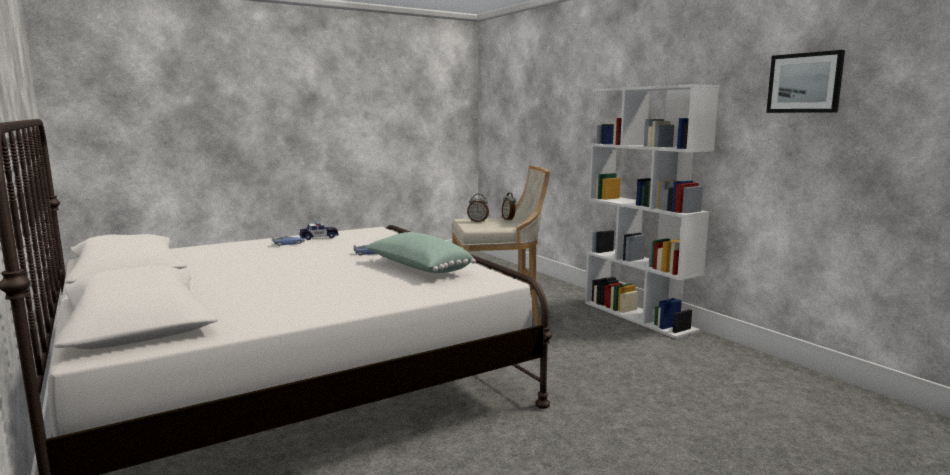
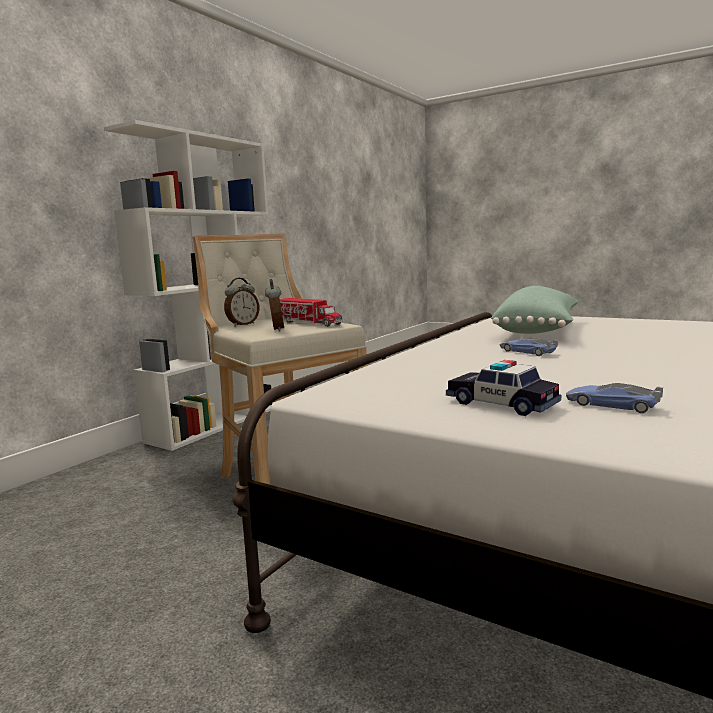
camera: 115 degrees left, 0 degrees up
(491, 226) = (308, 323): none -> toy truck
(804, 83) = (284, 159): picture -> none

